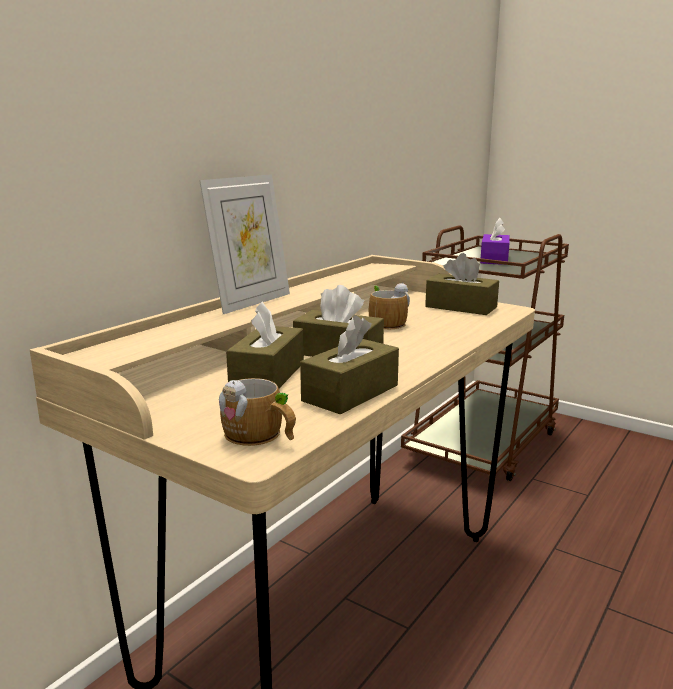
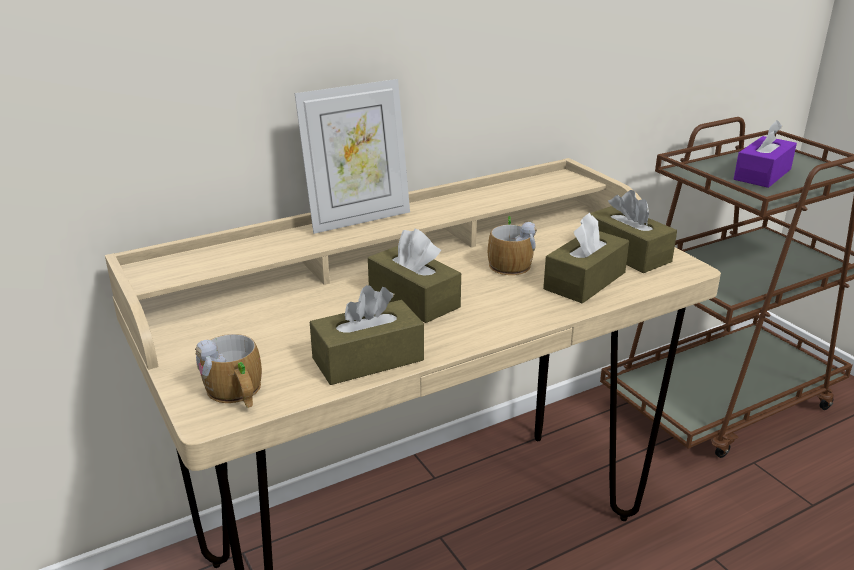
camera: 25 degrees right, 10 degrees up
(268, 375) = (316, 315): brown tissue box -> brown tissue box (584, 281)

